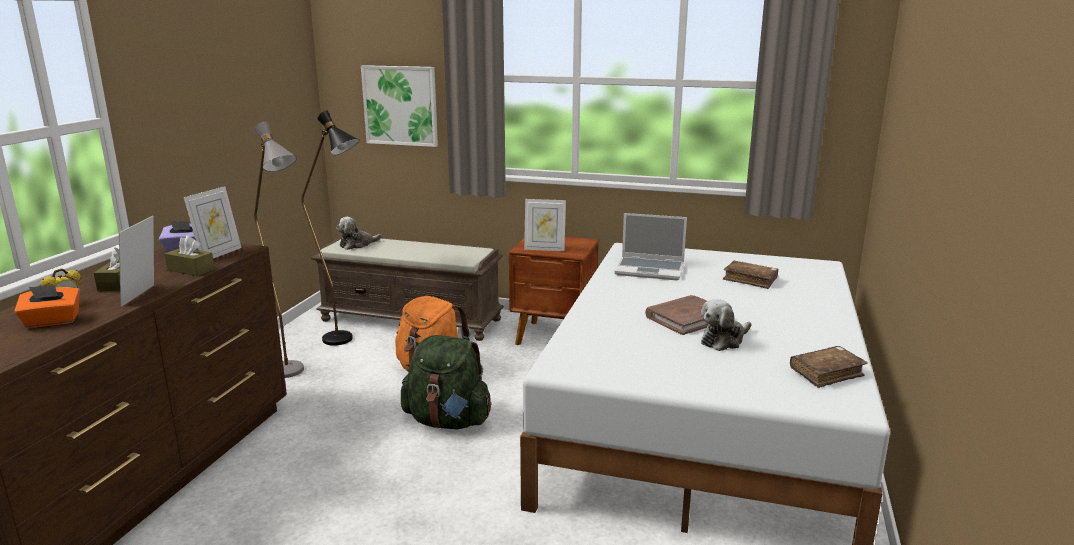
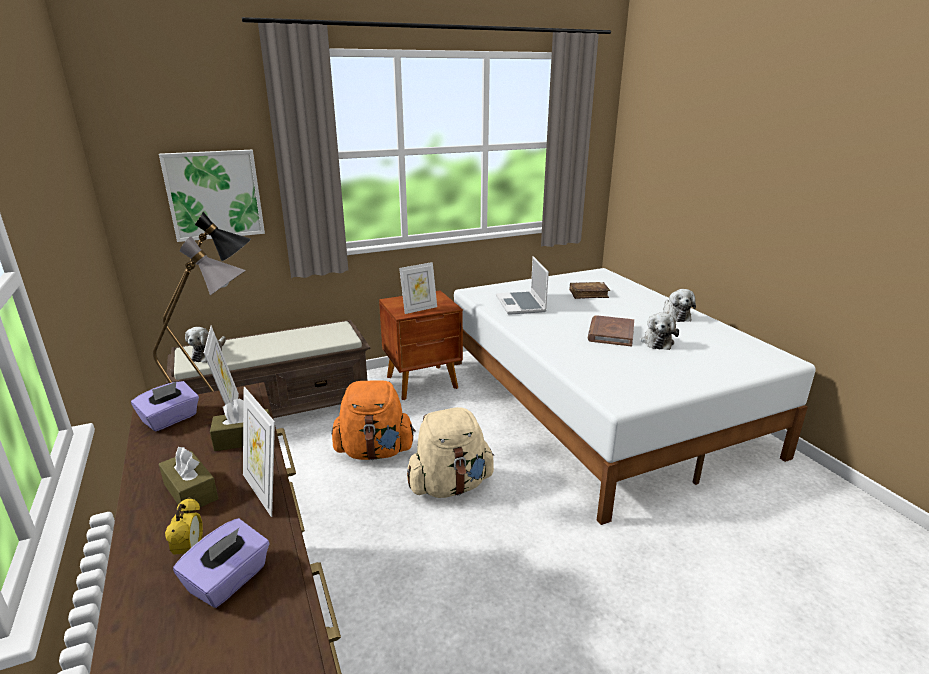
camera: 40 degrees left, 5 degrees up
(52, 322) = (229, 580): orange tissue box -> purple tissue box
(448, 421) = (450, 485): green backpack -> beige backpack
(650, 270) = (521, 304): laptop -> laptop turned 105 degrees clockwise
(813, 326) = (675, 315): none -> plush toy
(826, 373) = (737, 343): brown book -> none

